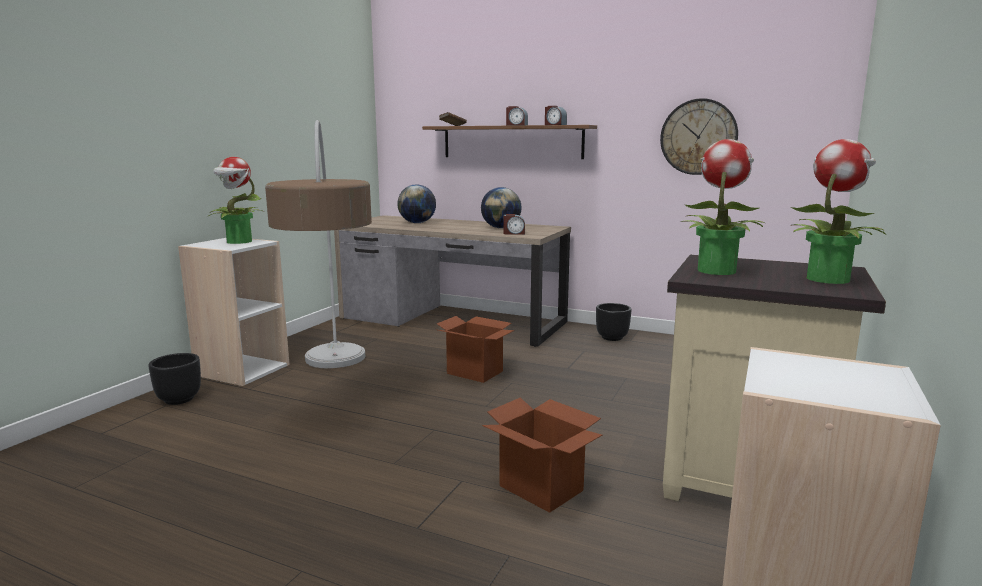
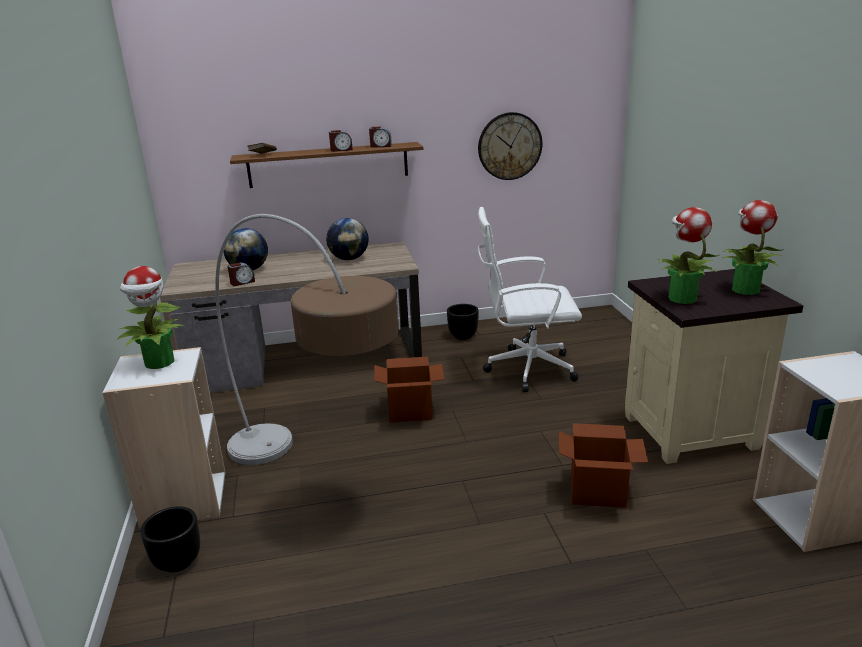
camera: 35 degrees left, 10 degrees up
(514, 233) = (380, 265): alarm clock -> alarm clock (242, 282)
(633, 375) = (526, 369): none -> white office chair

